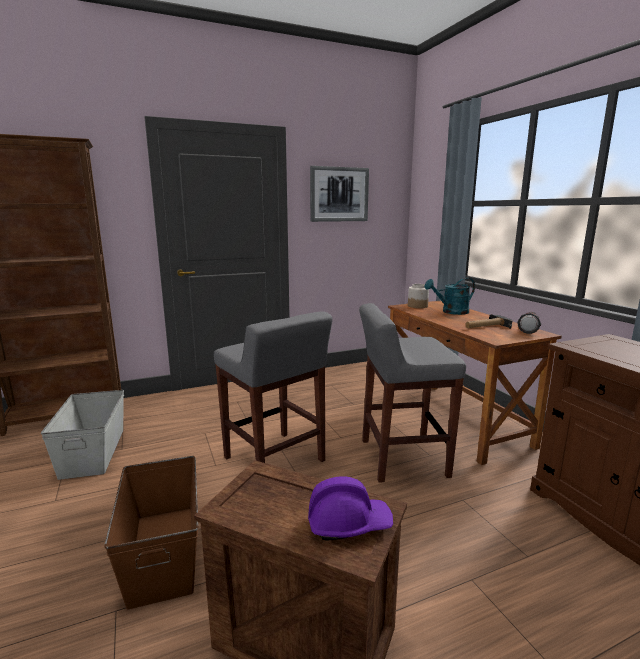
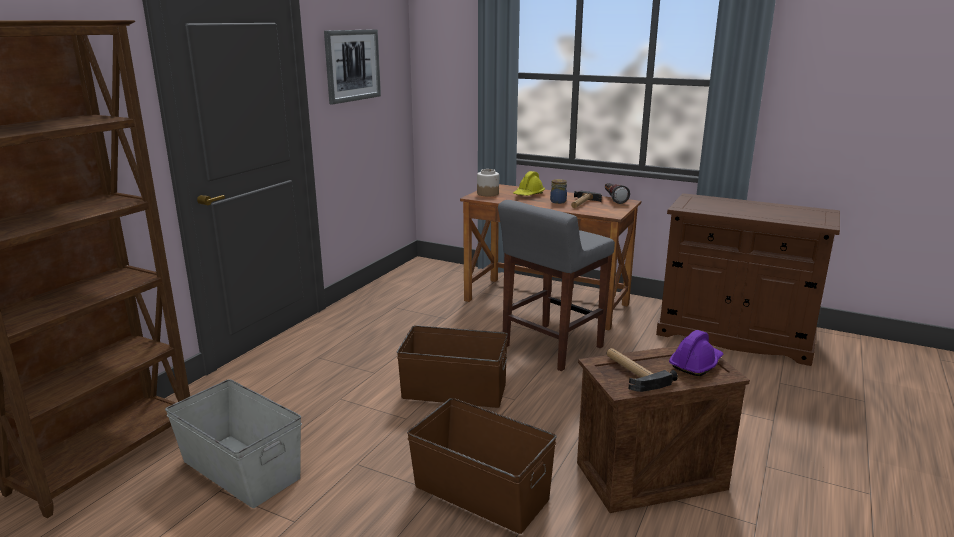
camera: 40 degrees left, 5 degrees up
(267, 497) = (632, 372): none -> hammer
(275, 460) = (454, 391): grey stool -> brown storage box
(451, 312) = (528, 194): turquoise watering can -> yellow hard hat
(465, 321) = (558, 201): none -> jar

